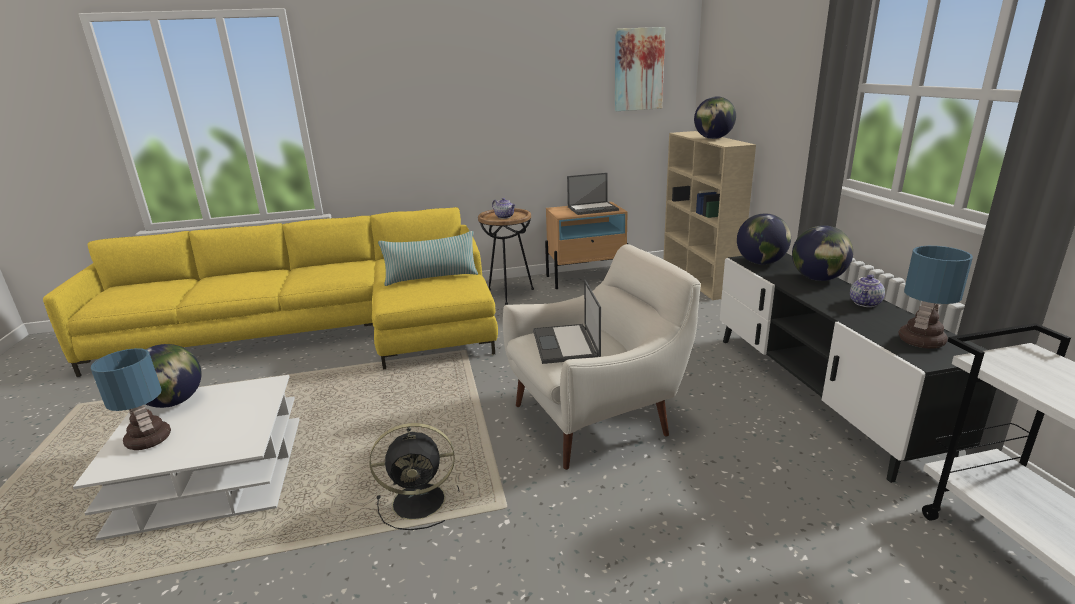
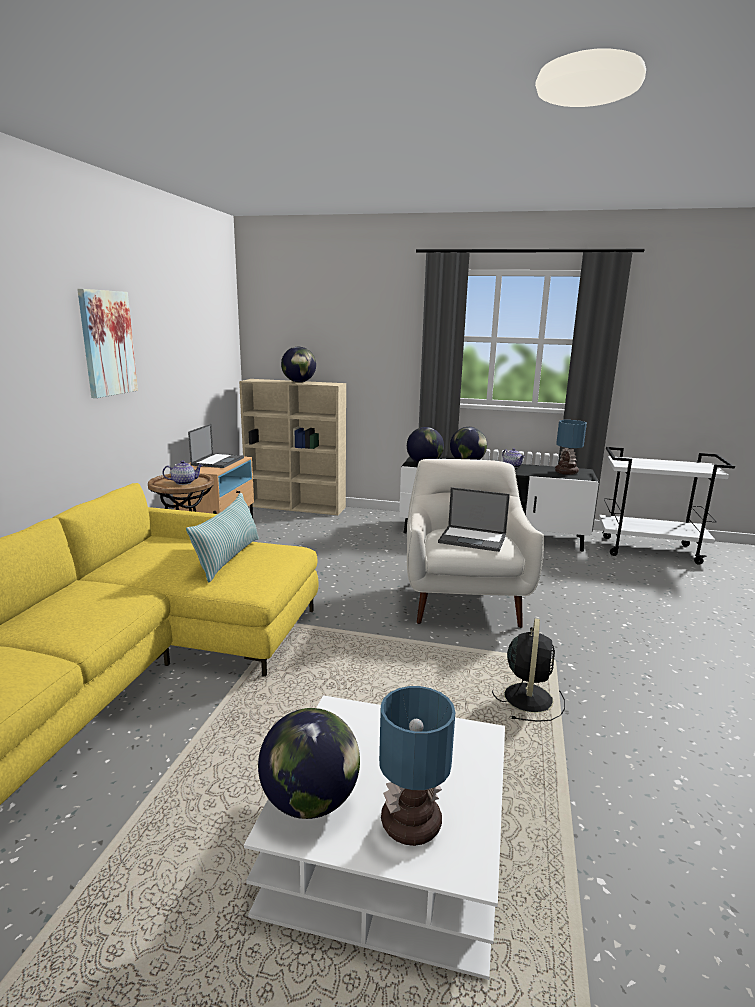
camera: 65 degrees left, 5 degrees down
(638, 69) = (211, 321): picture -> picture (107, 343)

